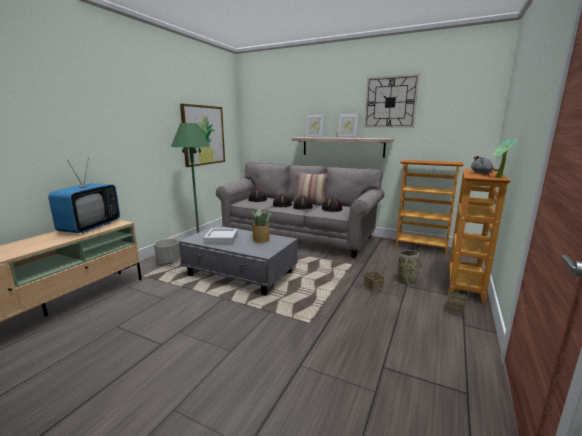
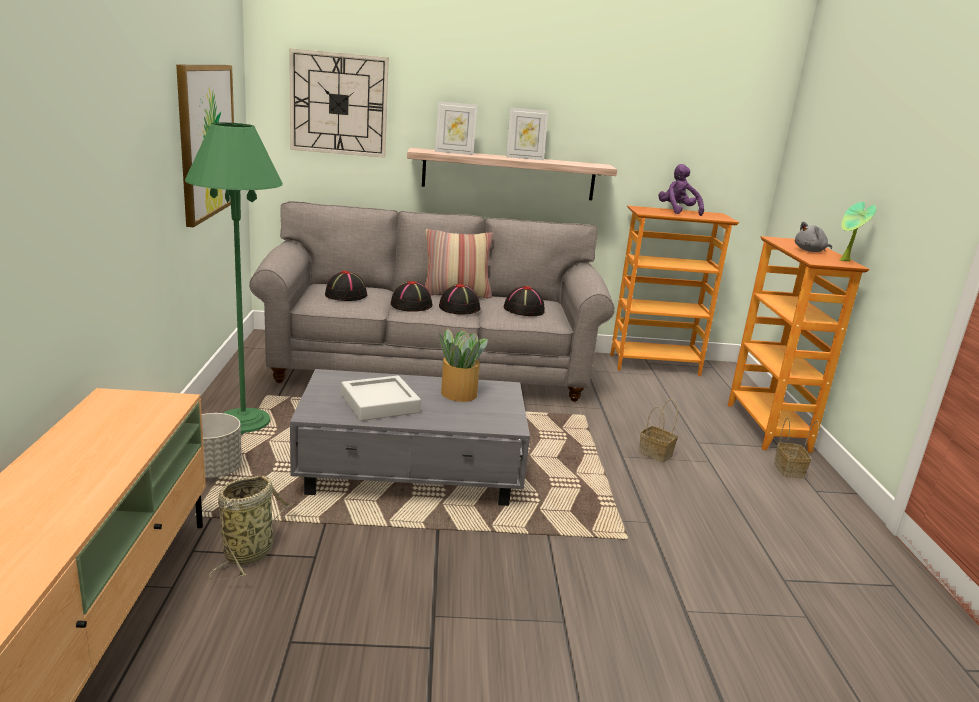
camera: 30 degrees left, 5 degrees up
(90, 227) = (112, 423): television -> none
(390, 102) = (608, 94): wall clock -> wall clock (339, 104)
(407, 280) = (690, 432): basket -> basket (251, 551)
(430, 161) = (677, 211): none -> purple plush toy

